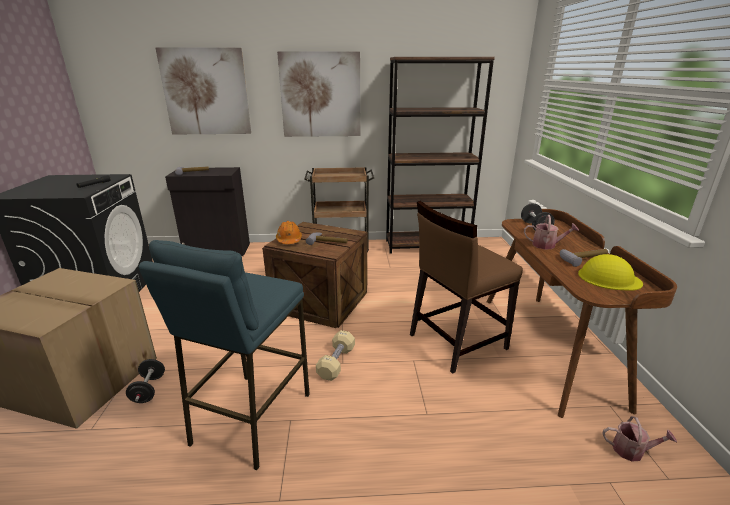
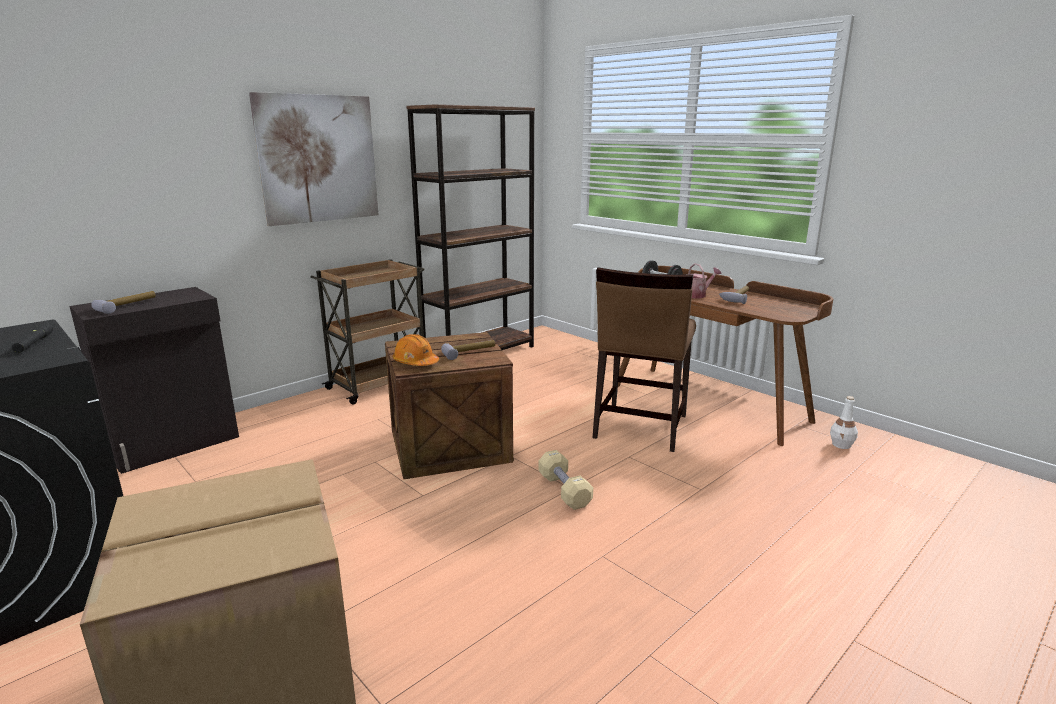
camera: 40 degrees left, 5 degrees down
(148, 390) = (386, 626): black dumbbell -> none
(206, 92) = (121, 160): picture -> none
(251, 418) = (562, 577): blue stool -> none
(608, 278) = (776, 305): yellow hard hat -> none
(632, 450) = (841, 445): watering can -> white bottle

